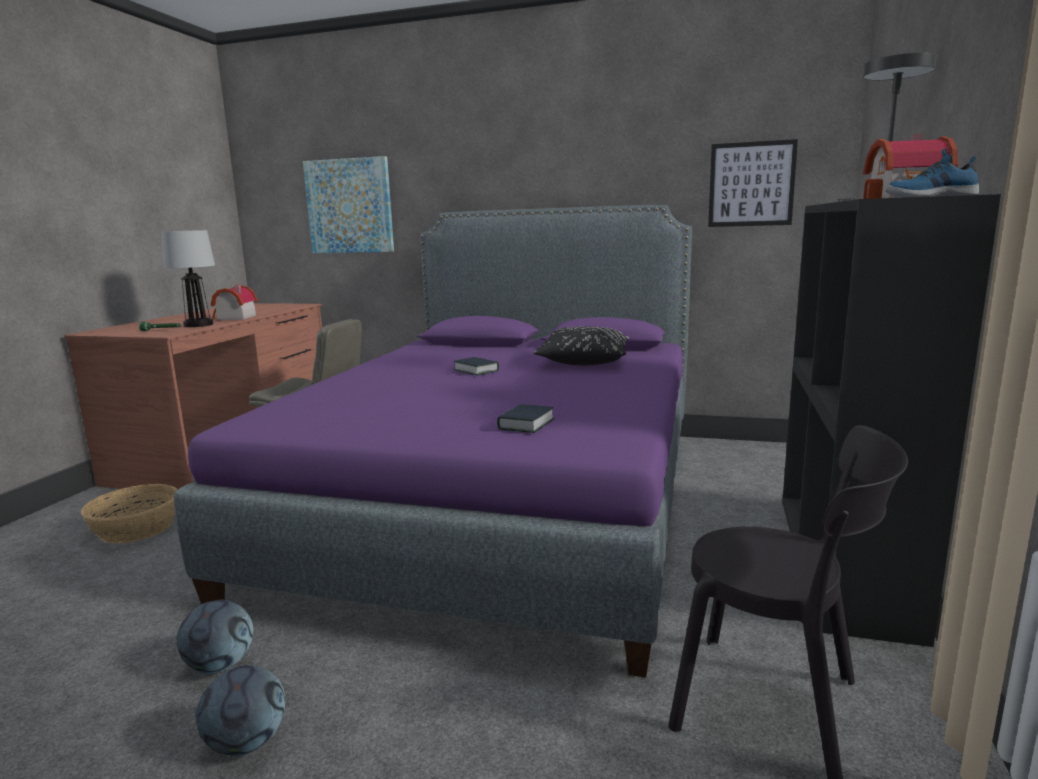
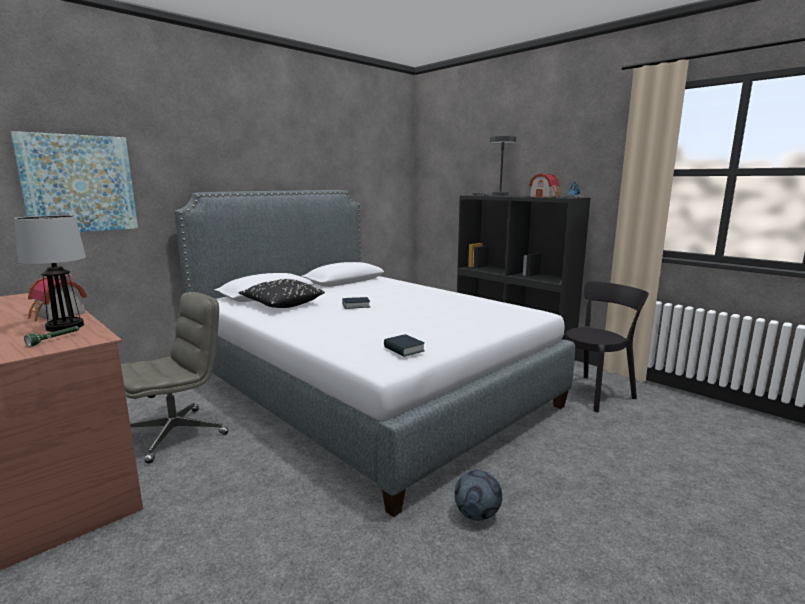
camera: 60 degrees left, 0 degrees up
(137, 528) = (177, 549): basket -> none
(247, 744) = (560, 511): football -> none
(501, 501) = (367, 390): purple bed -> grey bed
(526, 424) = (487, 316): book -> book (404, 349)
(583, 361) = (376, 289): black pillow -> black pillow (282, 304)
(751, 184) = (377, 179): picture -> none

